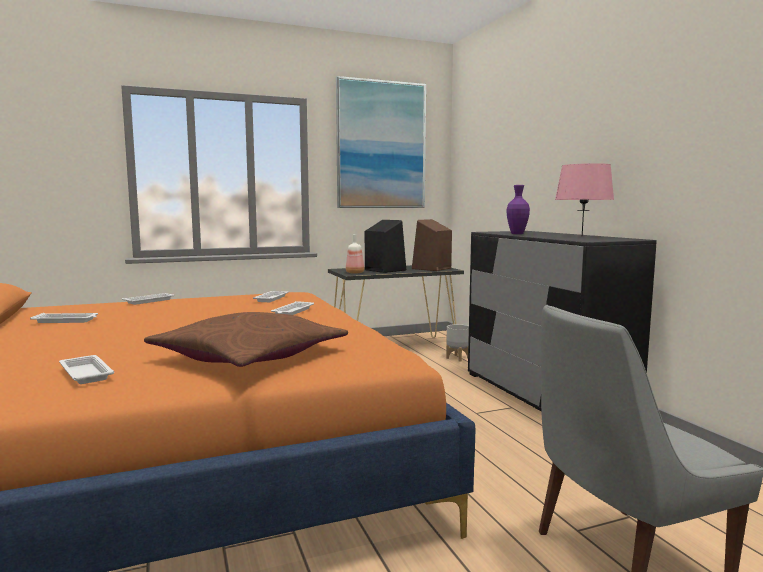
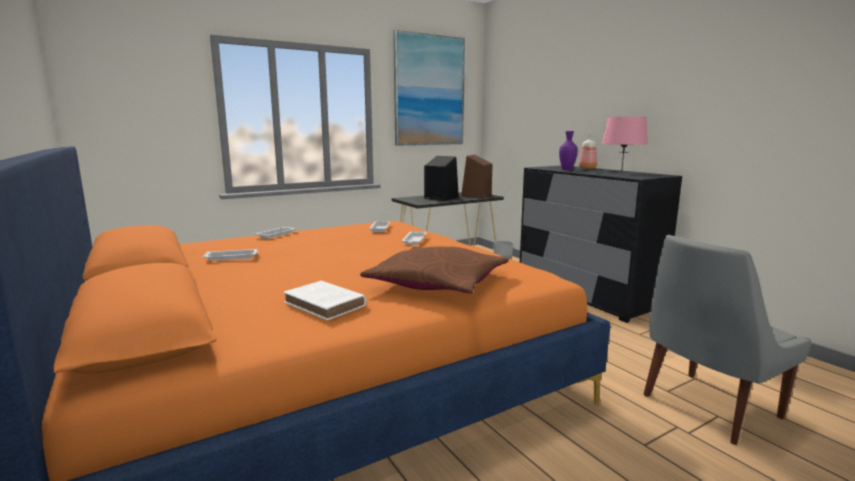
camera: 10 degrees left, 5 degrees up
(86, 373) = (326, 305): white tray -> white book
(355, 273) = (420, 201): bottle -> bottle (587, 168)

